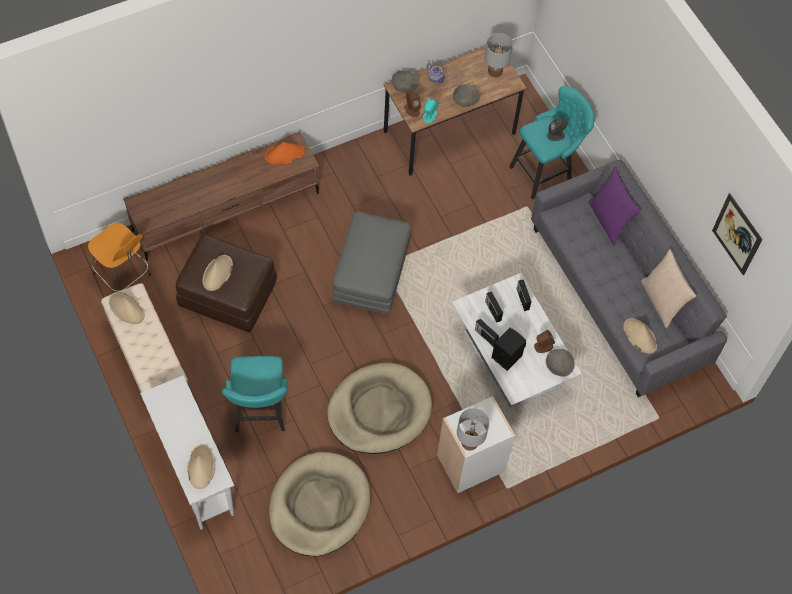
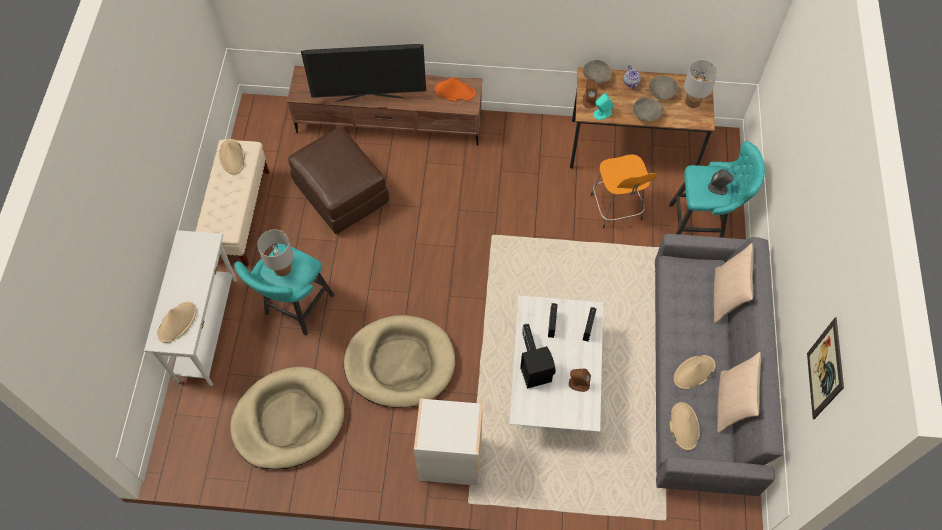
camera: 35 degrees right, 0 degrees up
(123, 276) = (269, 136): orange stool -> orange stool (616, 209)
(214, 196) = (369, 98): none -> television
(217, 273) = (327, 165): beige hat -> beige hat (693, 372)
(371, 275) = (476, 238): grey ottoman -> none
(469, 443) = (428, 437): grey table lamp -> grey table lamp (282, 269)
(559, 366) = (581, 412): grey bowl -> grey bowl (661, 93)
(609, 220) = (725, 296): purple pillow -> beige pillow

